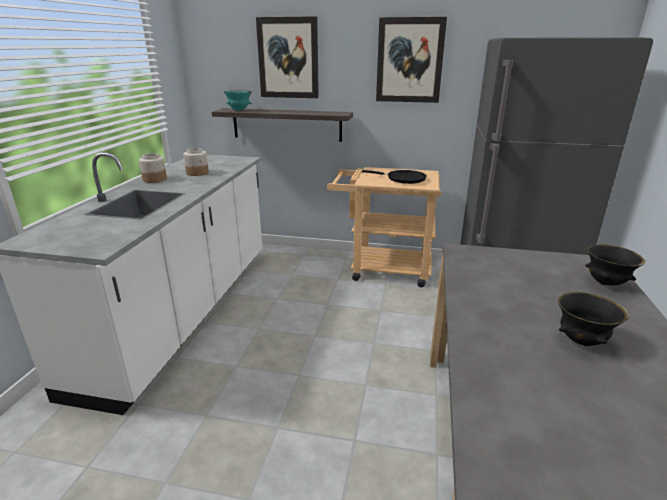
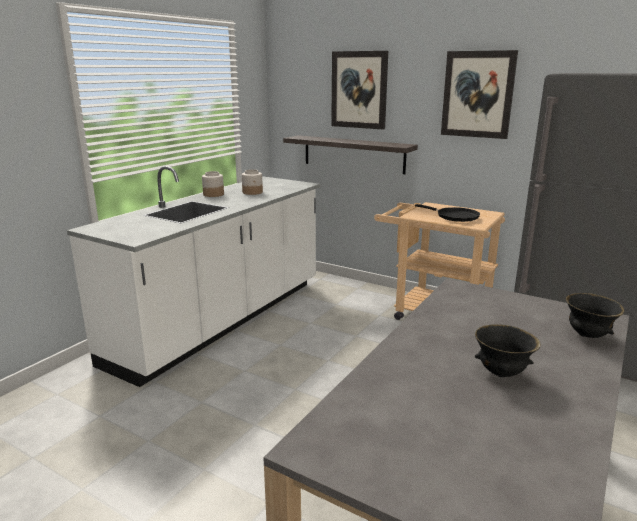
camera: 20 degrees right, 5 degrees down
(239, 110) = (308, 138): turquoise bowl -> none

